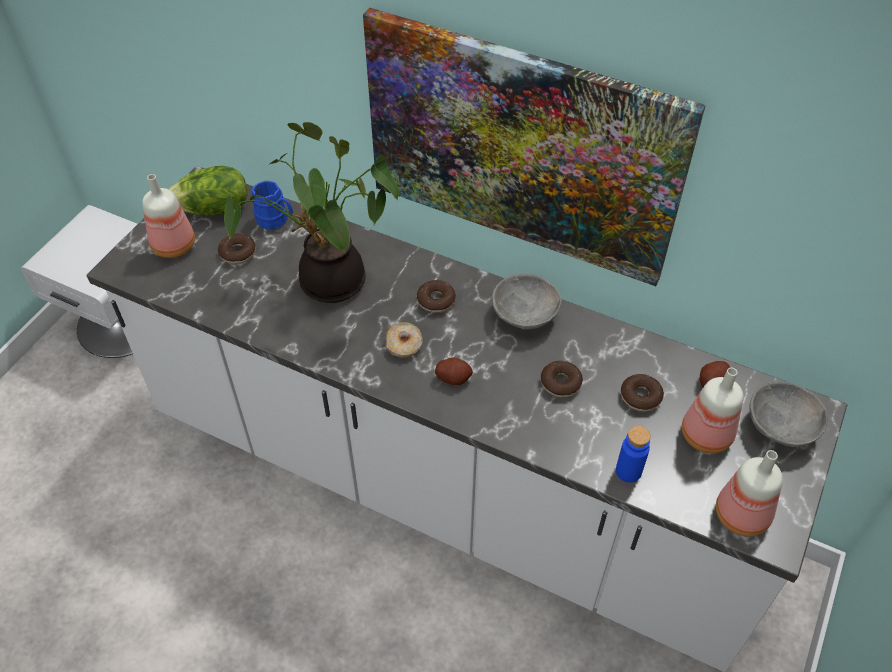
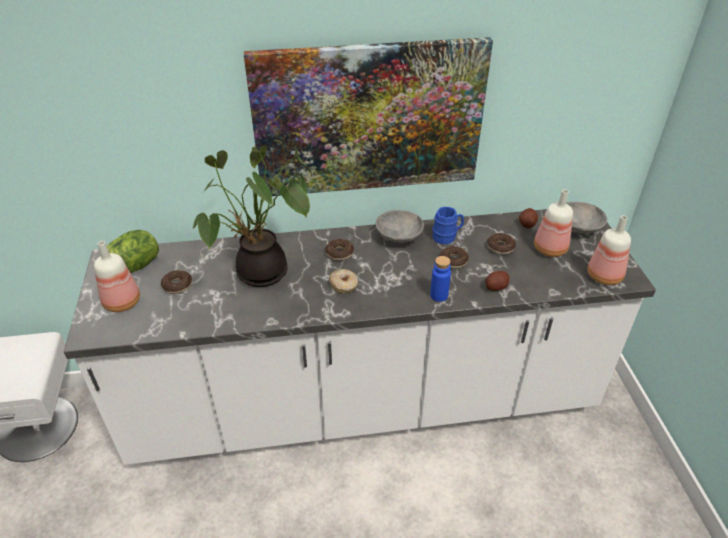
camera: 35 degrees left, 10 degrees down
(276, 220) = (187, 256): blue mug -> blue mug (447, 236)
(453, 378) = (391, 287): potato -> potato (496, 287)
(628, 471) = (532, 285): blue bottle -> blue bottle (439, 295)

